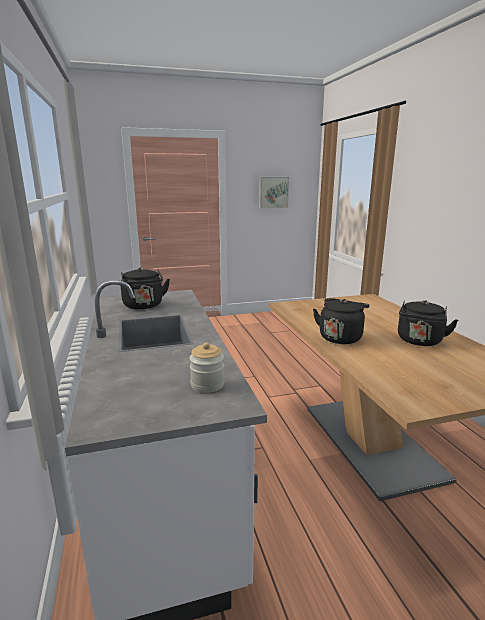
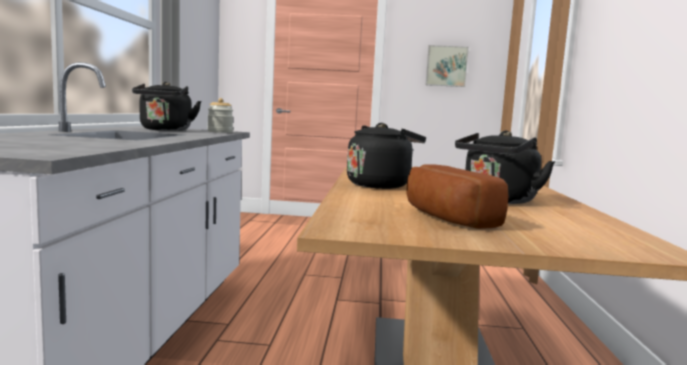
camera: 20 degrees right, 10 degrees down
(207, 385) = (59, 147): jar -> jar (220, 132)
(430, 374) = (444, 218): none -> bread

